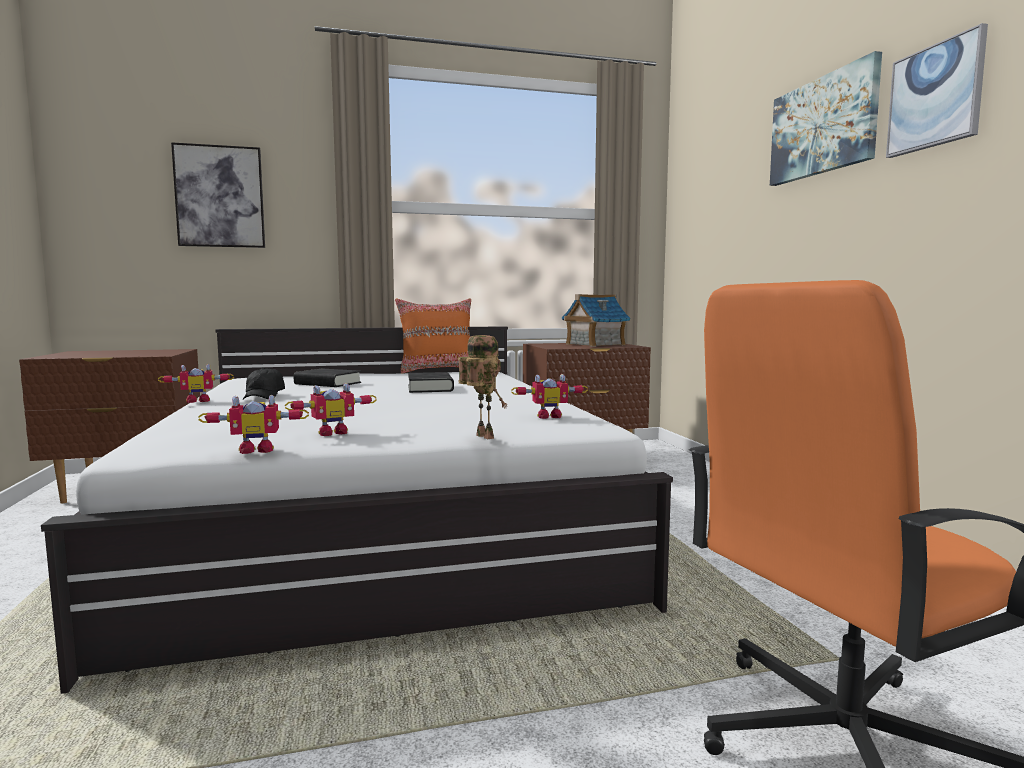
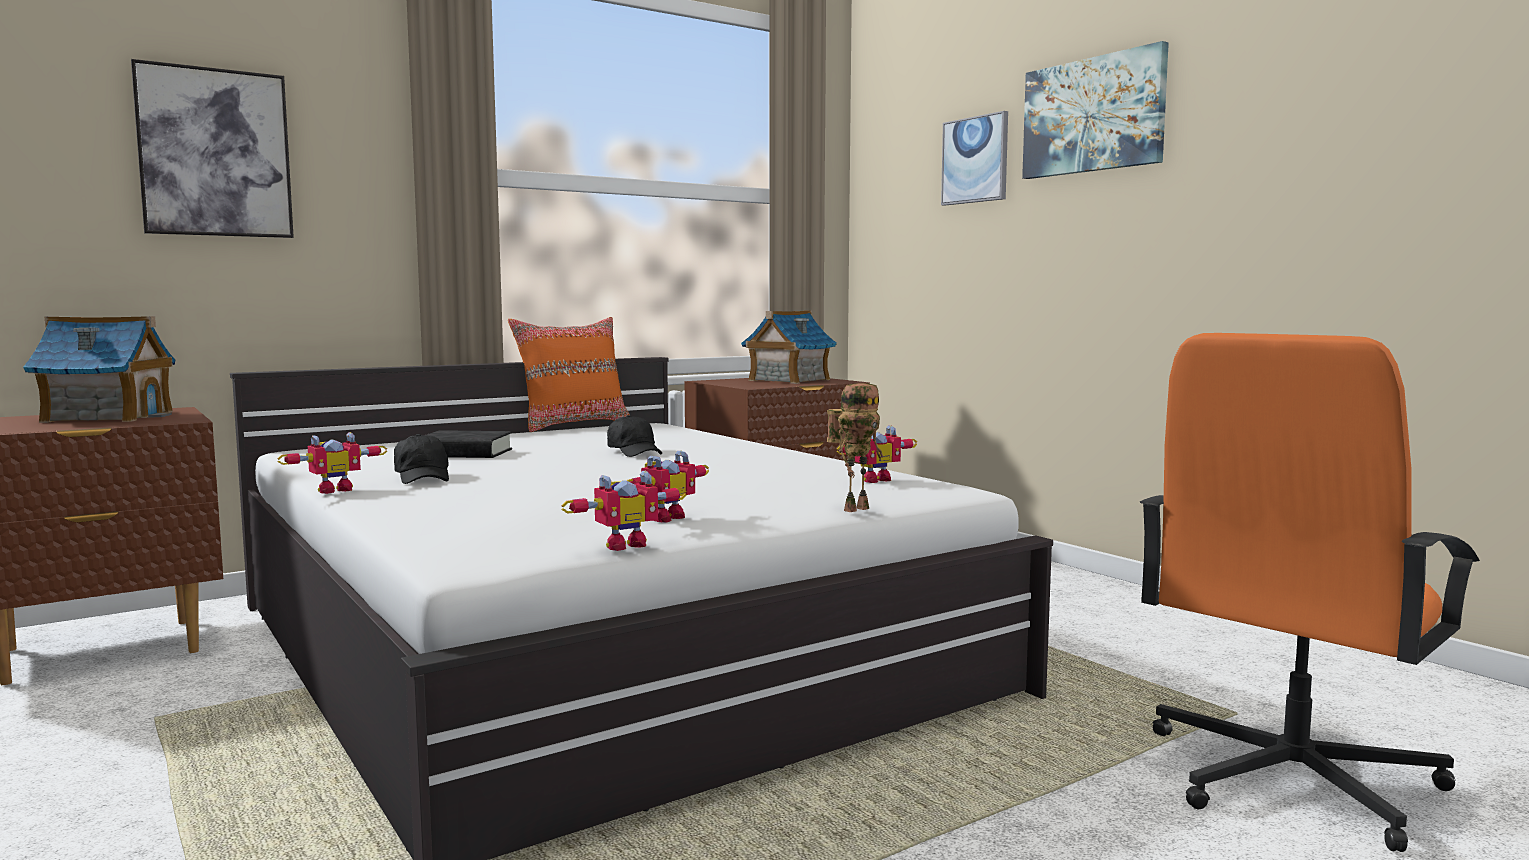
camera: 20 degrees left, 0 degrees up
(135, 352) = (108, 416): none -> toy house
(430, 388) = (634, 452): black book -> black cap
(481, 437) = (855, 509): toy robot -> toy robot turned 105 degrees clockwise
(935, 96) = (1234, 104): picture -> picture (975, 160)

